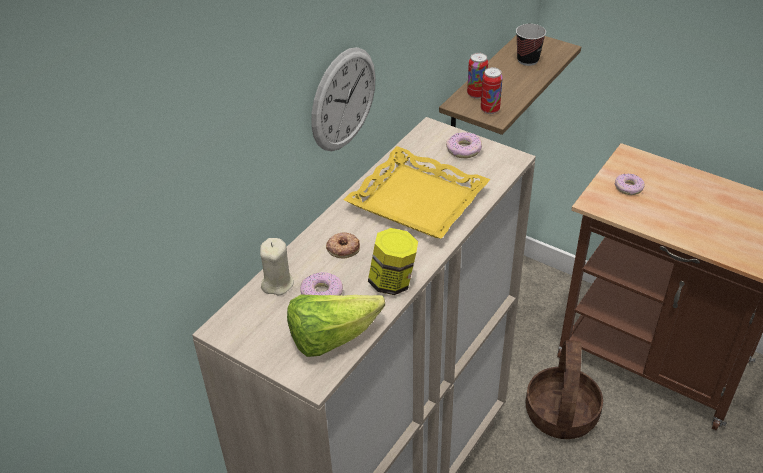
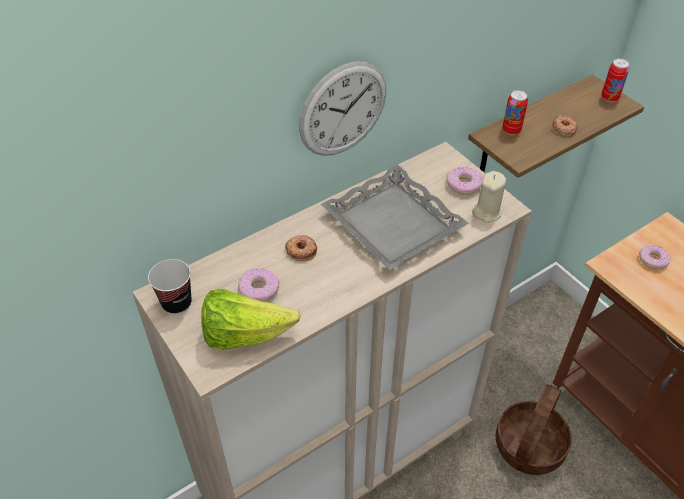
camera: 20 degrees right, 5 degrees up
(277, 283) = (226, 267): beige candle -> beige candle (487, 212)
(393, 282) = (328, 298): jar -> none
(416, 201) = (392, 224): yellow tray -> grey tray
(490, 109) = (516, 149): can -> can (609, 98)
(522, 81) = (563, 128): none -> donut
(527, 60) = (581, 108): cup -> cup (177, 303)

